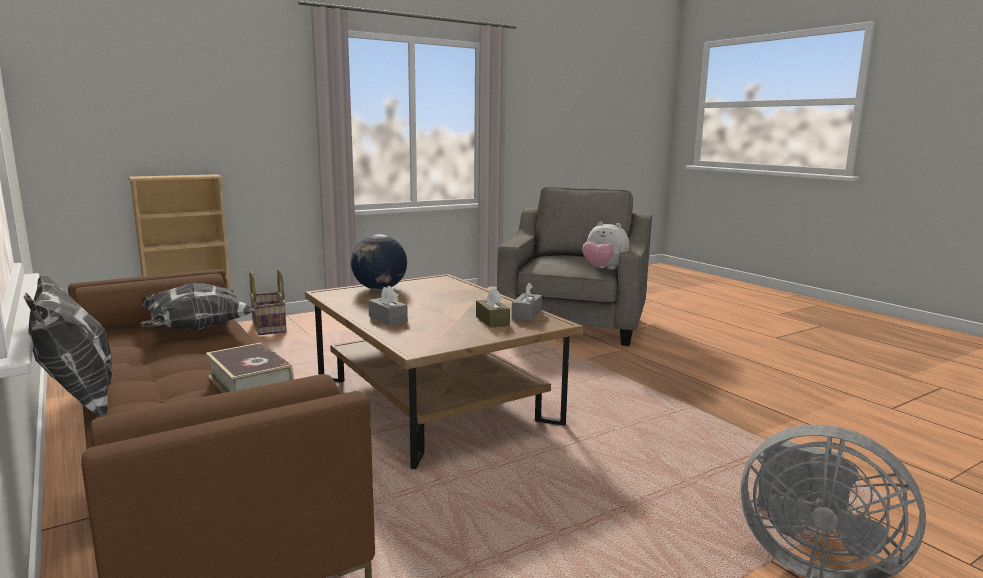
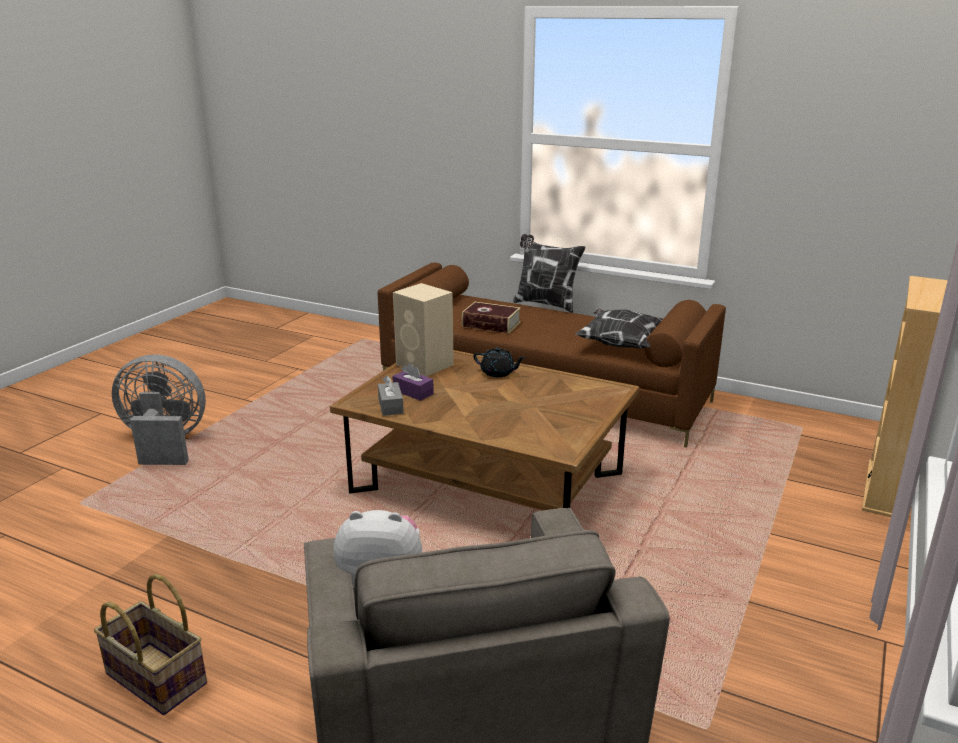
camera: 150 degrees right, 10 degrees up
(270, 327) = (851, 532): basket -> basket (154, 679)
(379, 289) = (585, 410): globe -> none
(388, 319) = (498, 373): grey tissue box -> black teapot
(445, 337) = (425, 365): none -> beige speaker
(492, 321) = (413, 392): brown tissue box -> purple tissue box

